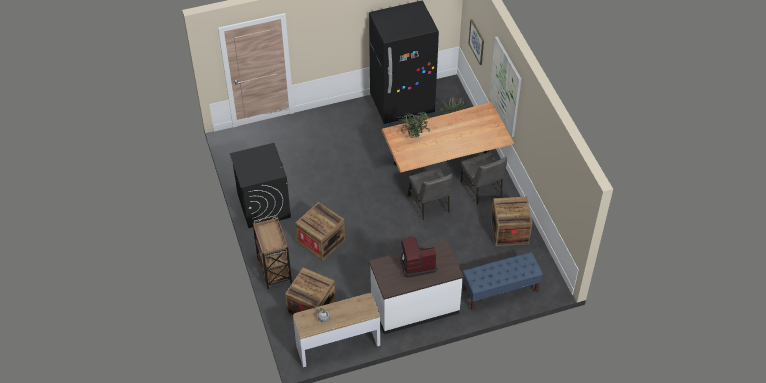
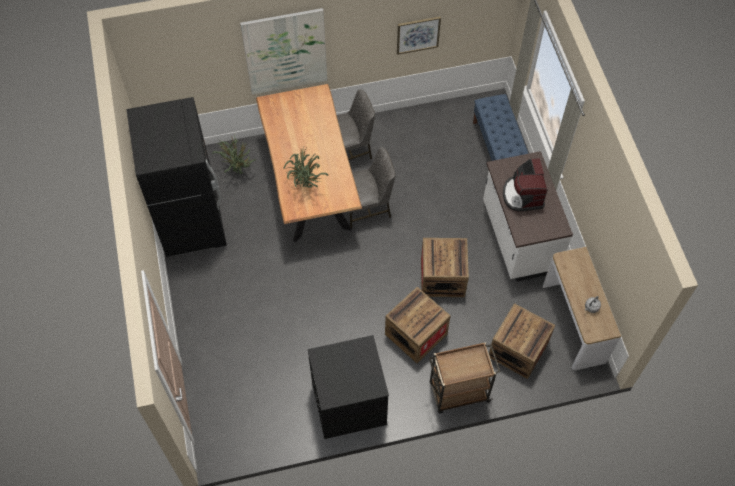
camera: 85 degrees left, 10 degrees up
(477, 41) = (187, 76): picture -> picture (418, 34)
(509, 231) = (415, 132): crate -> crate (442, 277)

